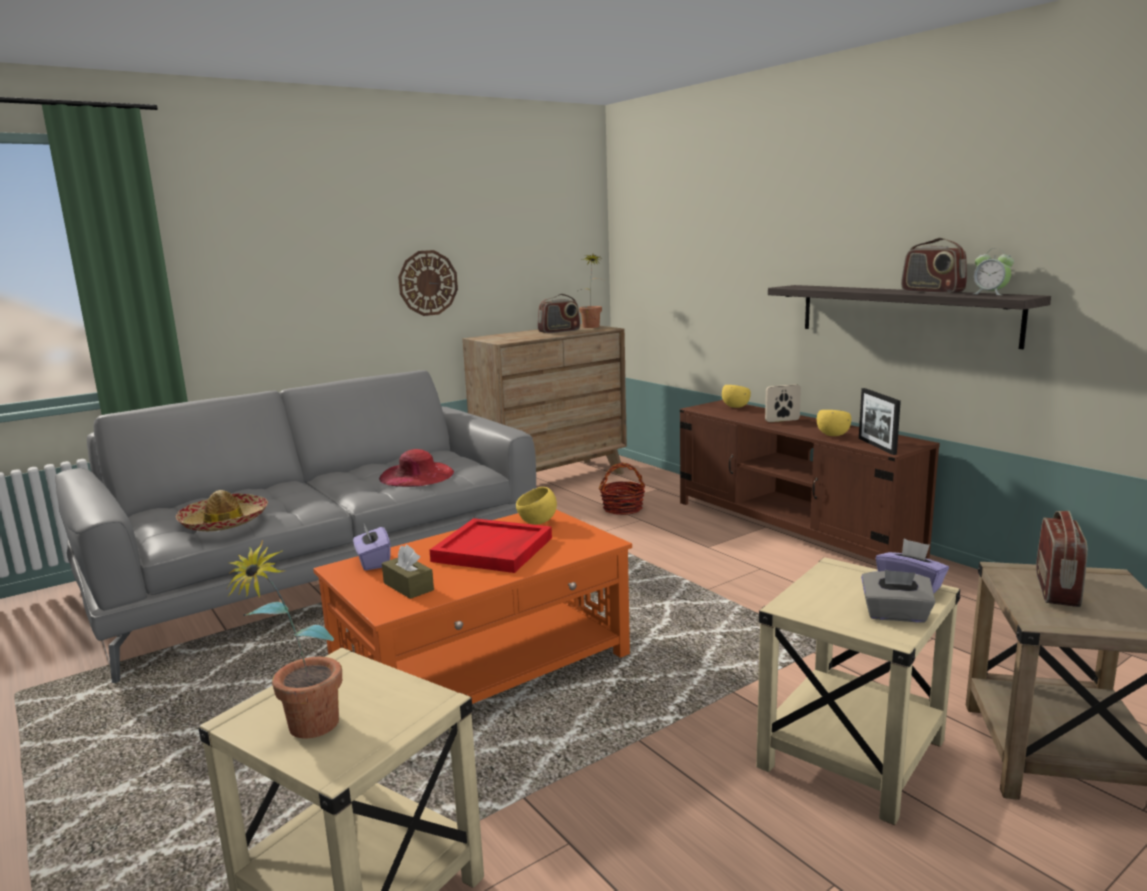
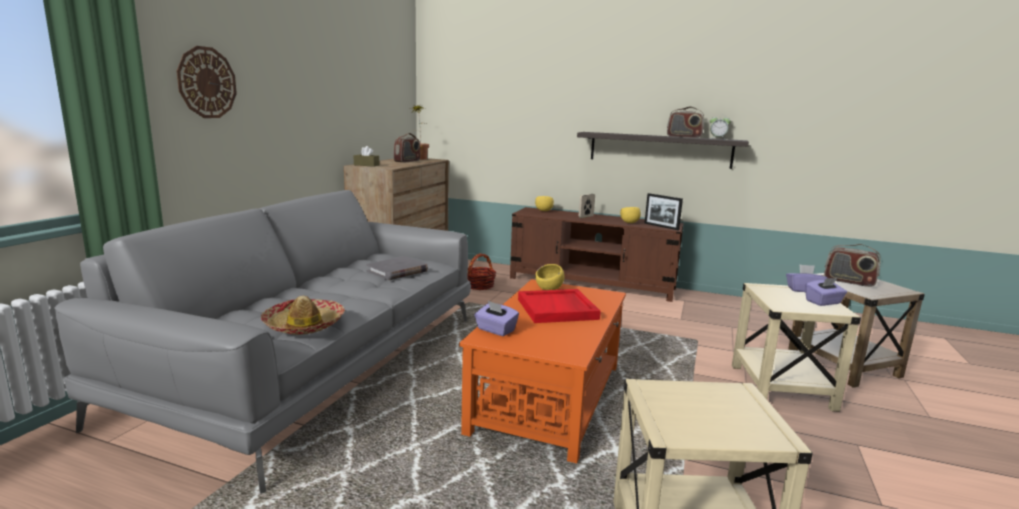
camera: 35 degrees left, 0 degrees up
(303, 733) = (720, 428): potted plant -> none
(408, 586) = (554, 340): brown tissue box -> brown tissue box (366, 165)
(416, 475) = (397, 271): red hat -> grey book
(428, 283) = (322, 119): wall clock -> wall clock (207, 82)
(895, 615) = (823, 302): grey tissue box -> purple tissue box
(1057, 589) = (849, 281): radio -> radio turned 135 degrees clockwise

